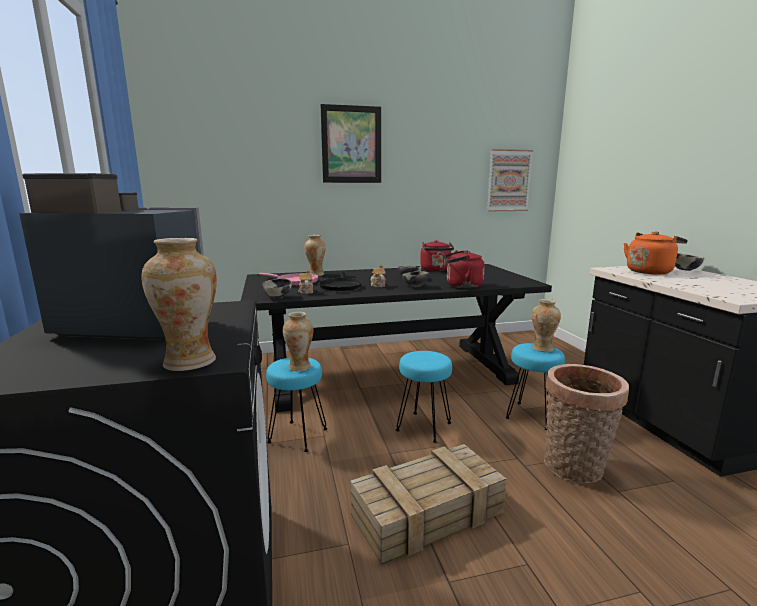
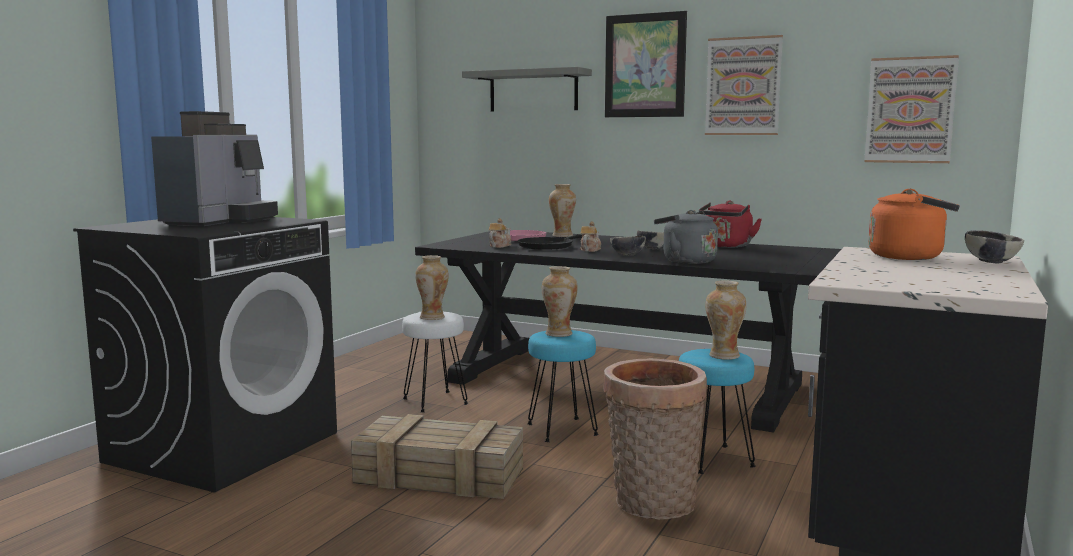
camera: 40 degrees right, 5 degrees down
(133, 325) = (220, 221): coffee machine -> coffee machine turned 60 degrees clockwise
(190, 362) = (189, 232): vase -> vase (559, 334)
(259, 160) = (533, 91): none -> grey shelf
(278, 297) = (460, 246): bowl -> none
(297, 436) = (434, 402): turquoise stool -> white stool
(418, 163) = (743, 86): none -> picture
(461, 286) = (685, 261): red kettle -> grey kettle

